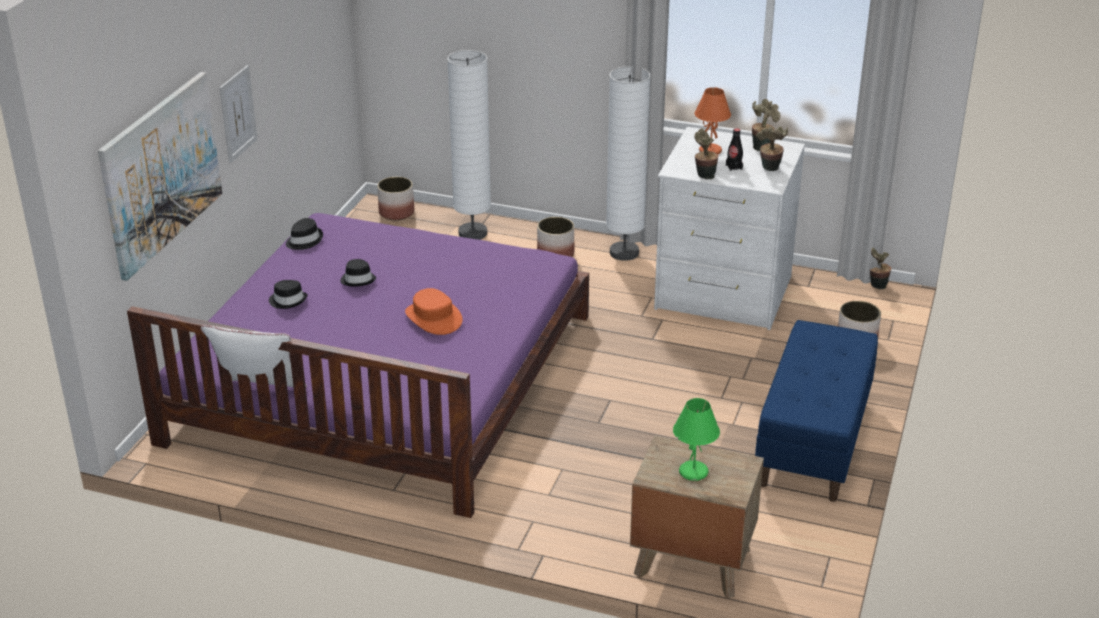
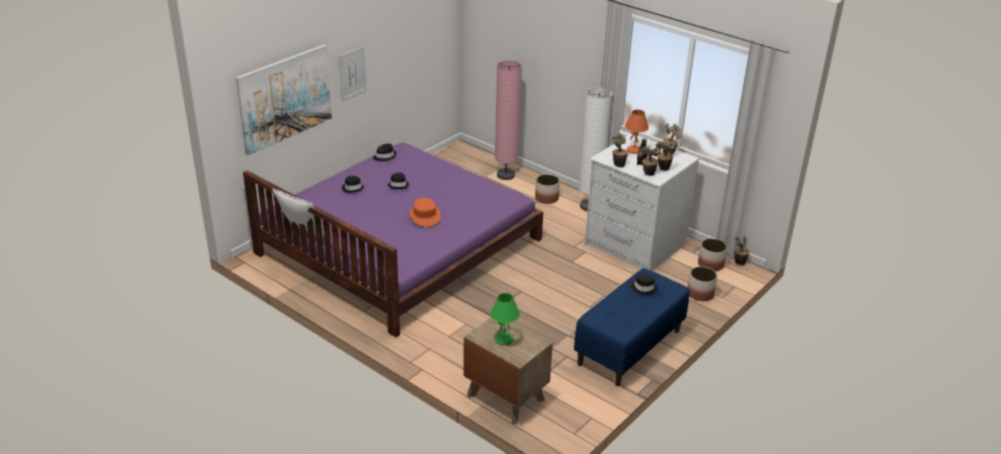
camera: 20 degrees right, 0 degrees up
(396, 212) = (469, 154): planter -> planter (710, 264)
(473, 233) = (505, 175): white floor lamp -> pink floor lamp
(755, 181) = (648, 174): none -> potted plant
(817, 348) = (643, 288): none -> black hat

